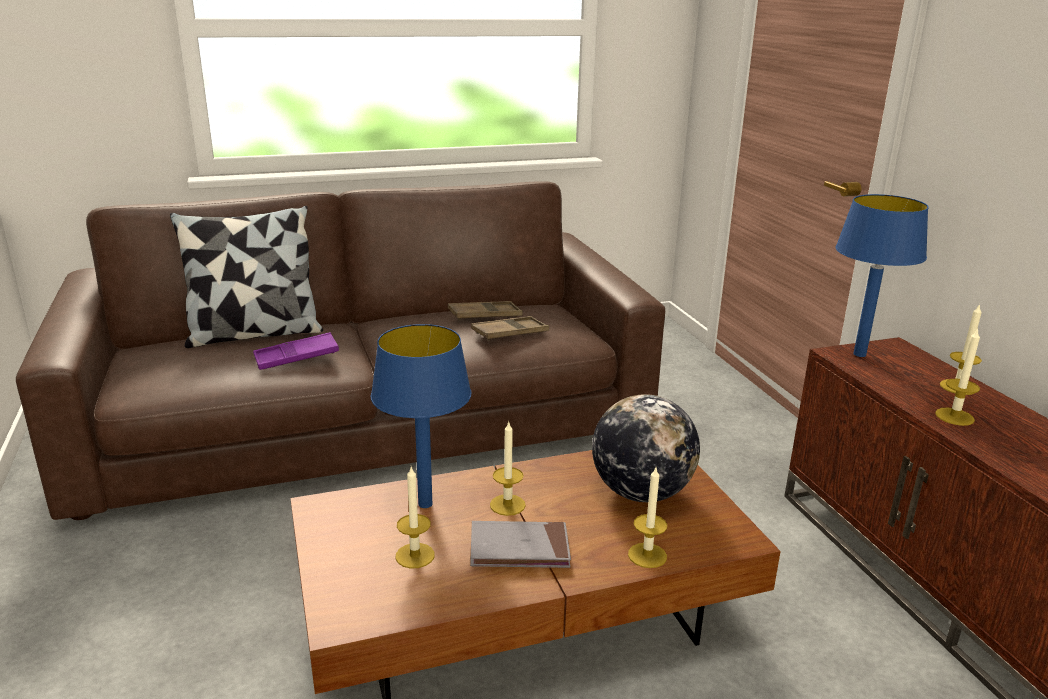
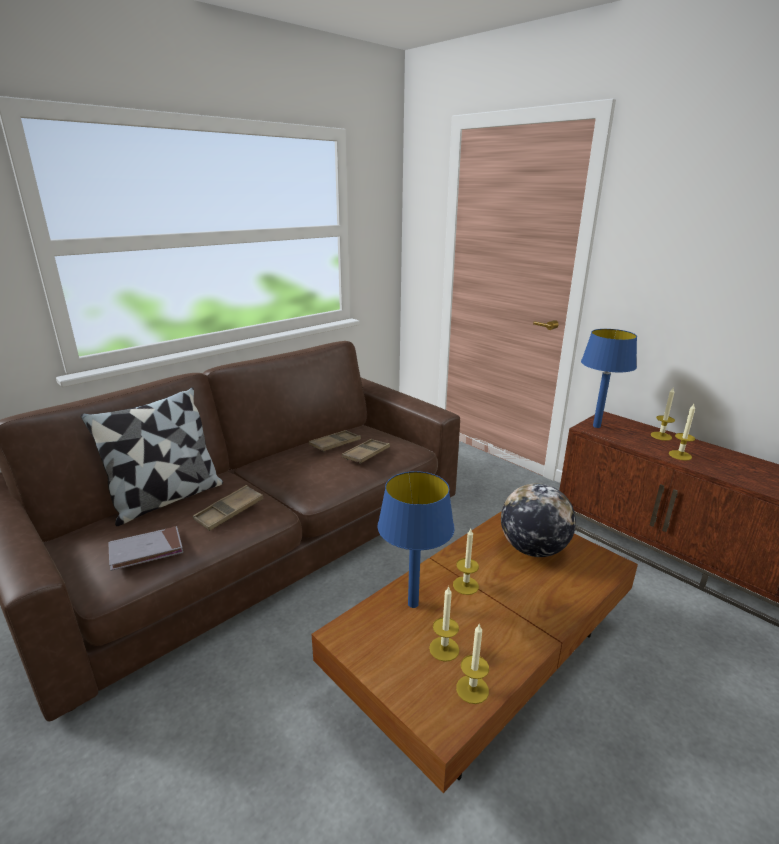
camera: 25 degrees left, 0 degrees up
(296, 357) = (229, 512): purple tray -> brown tray
(519, 549) = (503, 617): grey book -> grey book (146, 551)
(647, 555) = (577, 593): candle -> candle (472, 689)

